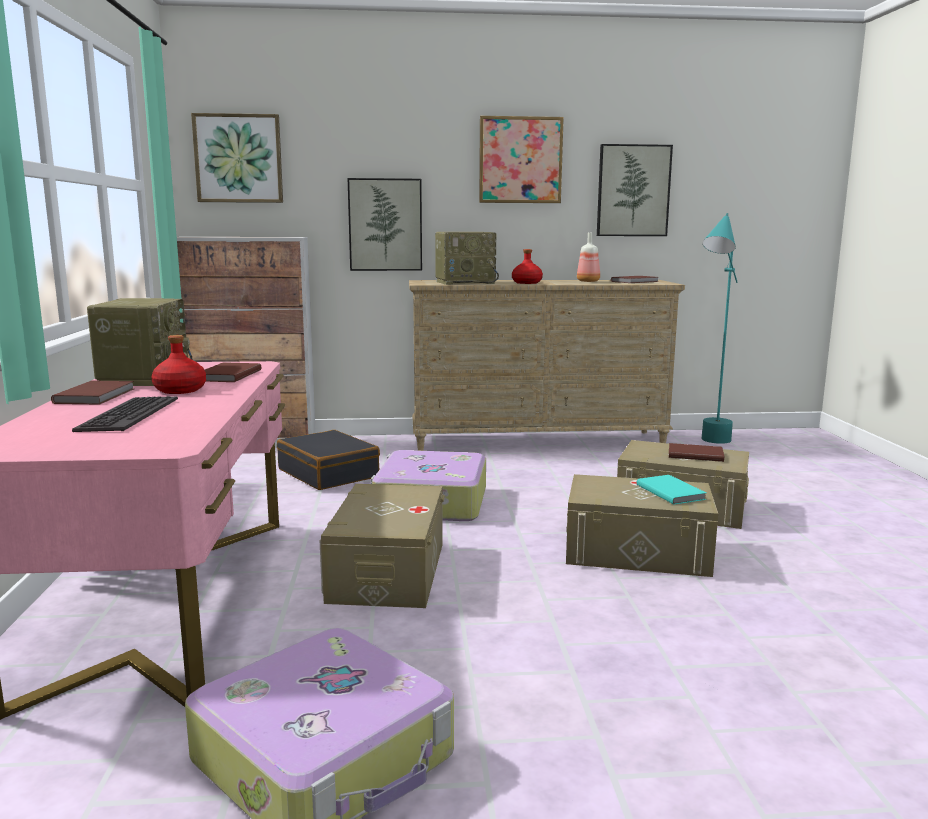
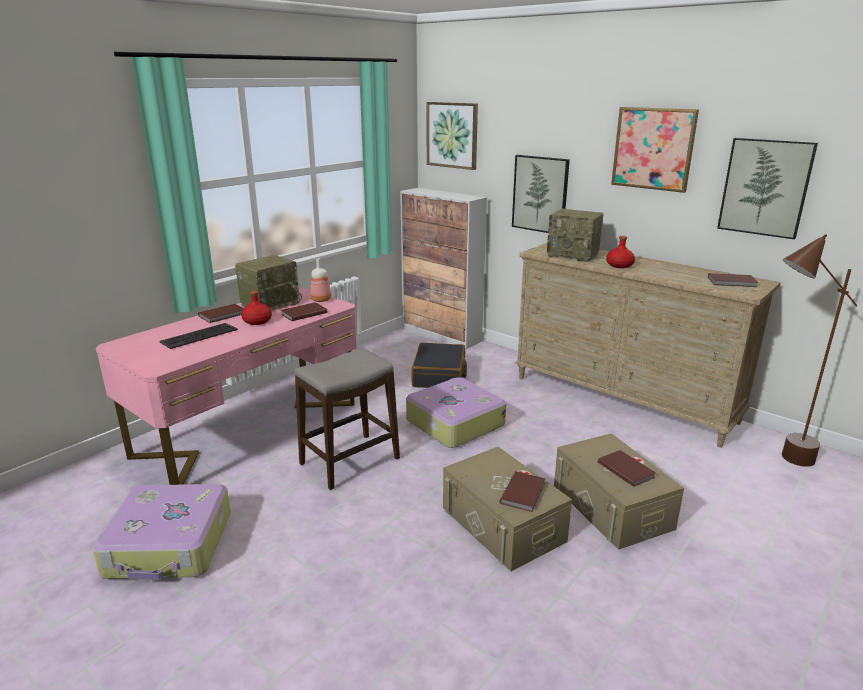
camera: 45 degrees right, 10 degrees up
(388, 571) = (350, 461): beige storage box -> stool
(588, 281) = (687, 272): bottle -> bottle (322, 299)
(671, 492) = (524, 493): turquoise book -> brown book
(710, 445) = (777, 461): turquoise floor lamp -> brown floor lamp

